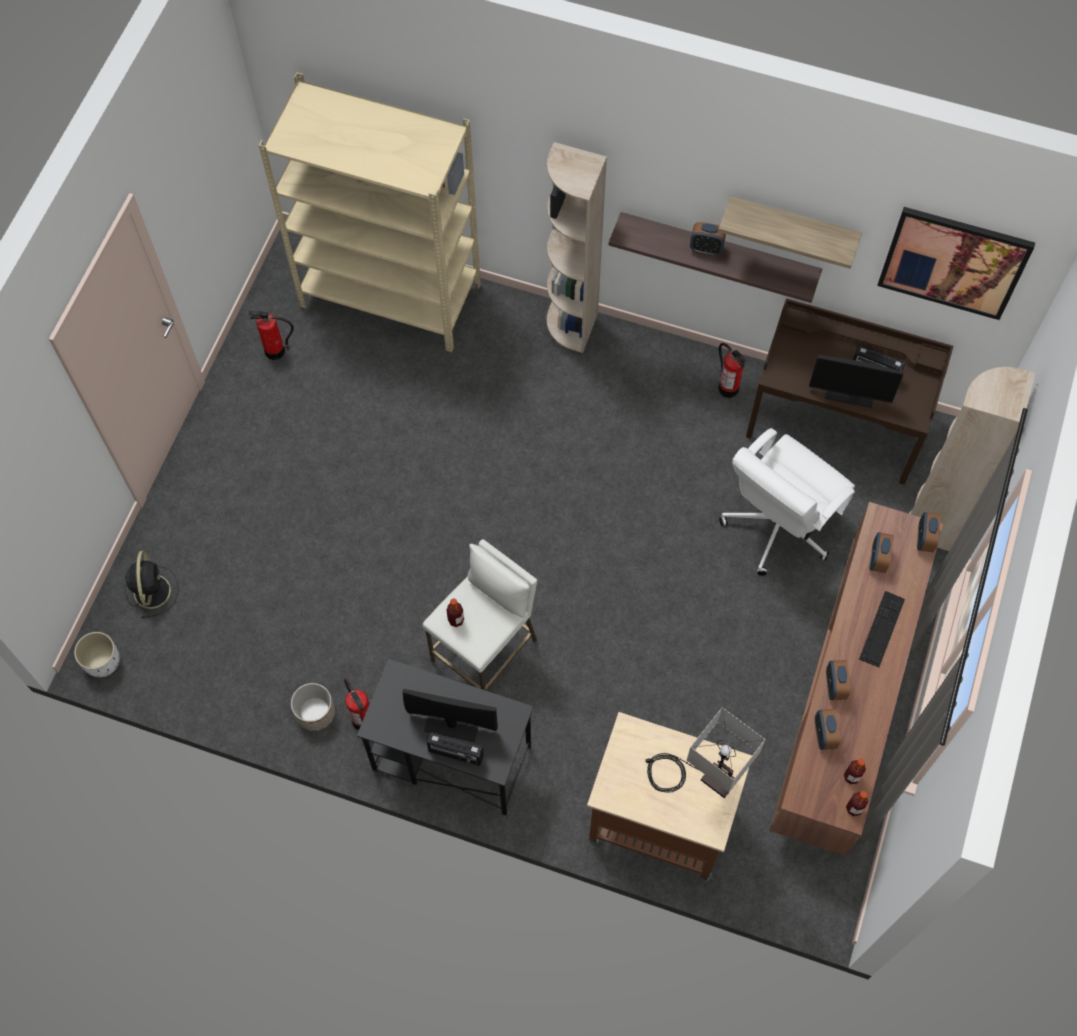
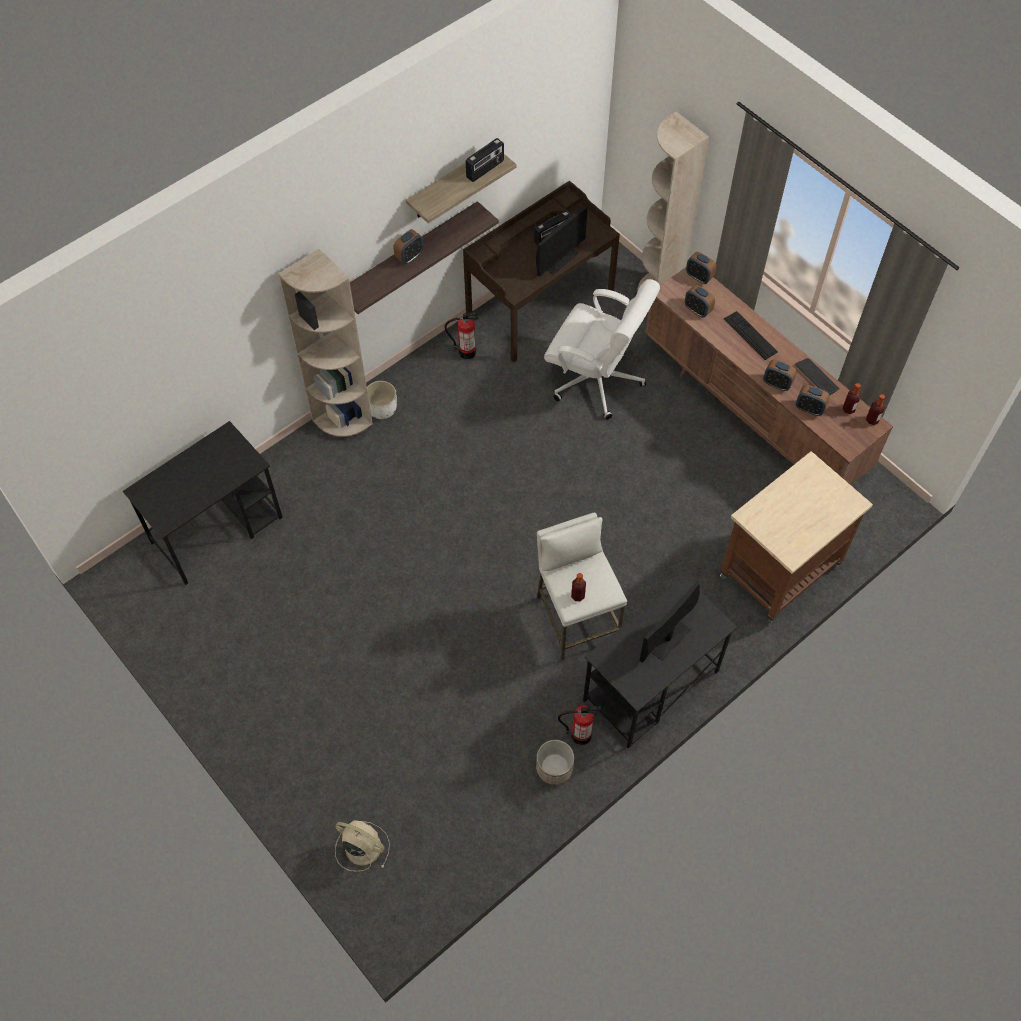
camera: 60 degrees left, 5 degrees down
(103, 661) = (403, 920): white planter -> white planter (382, 409)
(152, 590) = (361, 846): black fan -> beige fan
(275, 351) = (203, 640): fire extinguisher -> none
(390, 295) = (218, 529): beige bookcase -> black desk
(456, 754) = (693, 647): radio -> radio (485, 169)
(696, 775) = (808, 492): table lamp -> none
(779, 525) = (596, 380): white office chair -> white office chair turned 45 degrees counterclockwise
(872, 724) = (816, 377): none -> keyboard
(953, 262) = (552, 113): picture -> none

